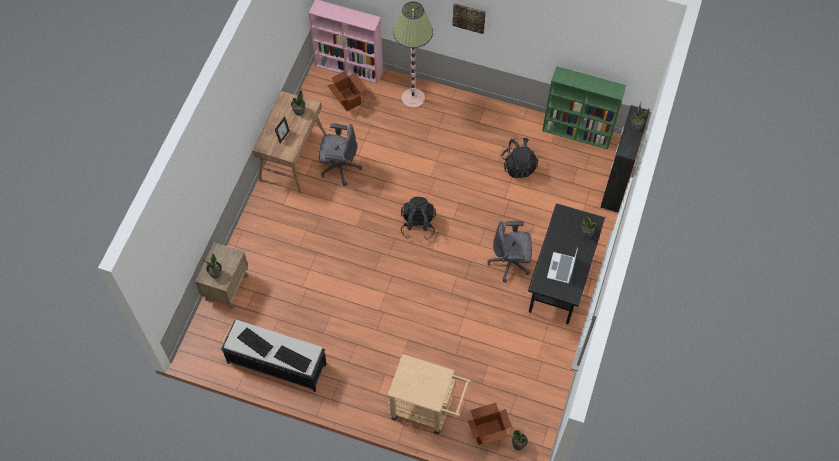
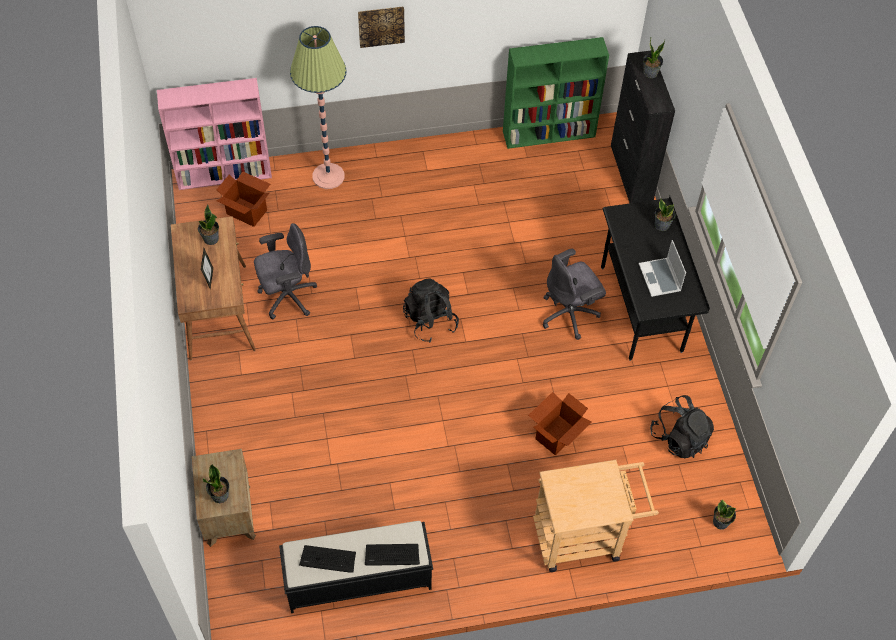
camera: 30 degrees left, 5 degrees down
(487, 431) = (675, 525): cardboard box -> cardboard box (556, 435)
(518, 165) = (506, 199): black backpack -> black backpack (679, 438)

